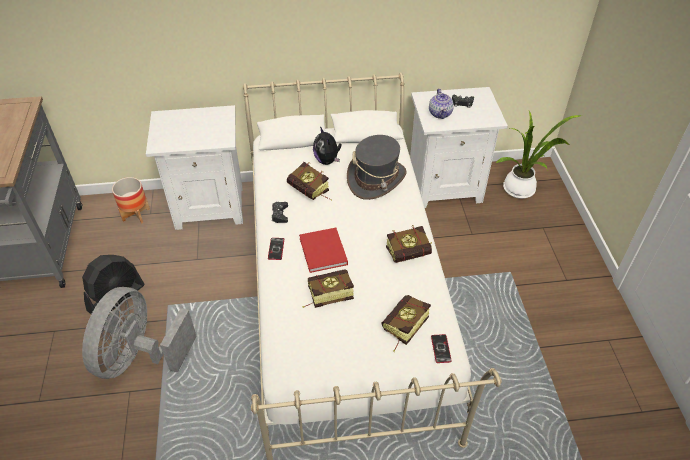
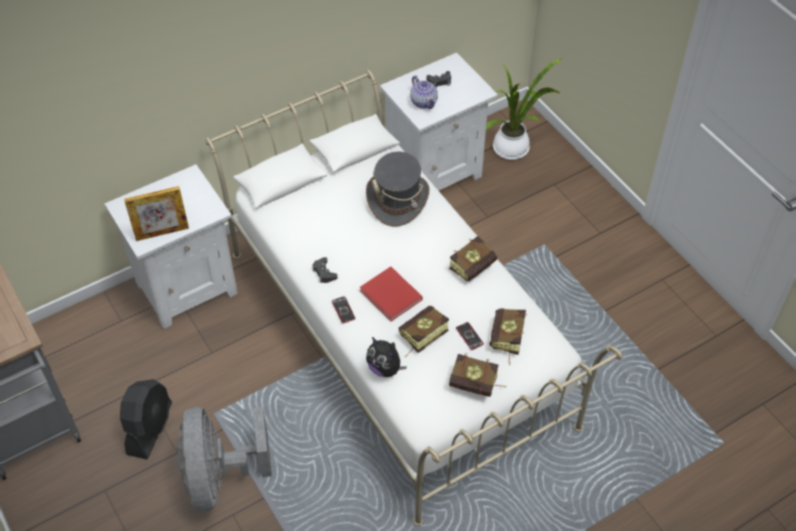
camera: 25 degrees left, 5 degrees up
(136, 215) = (105, 328): planter -> none
(175, 143) = (162, 233): none -> picture frame
(311, 193) = (341, 238): book -> book (478, 386)
(327, 160) = (335, 195): plush toy -> plush toy (385, 368)
(441, 349) = (548, 346): phone -> phone (469, 336)

